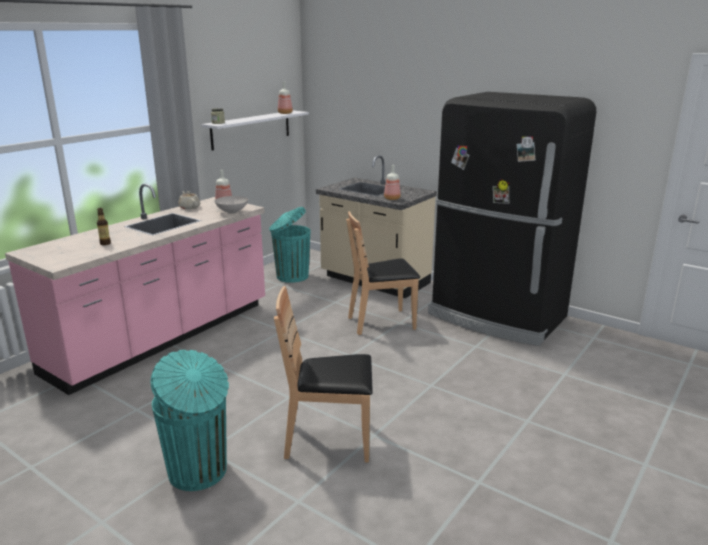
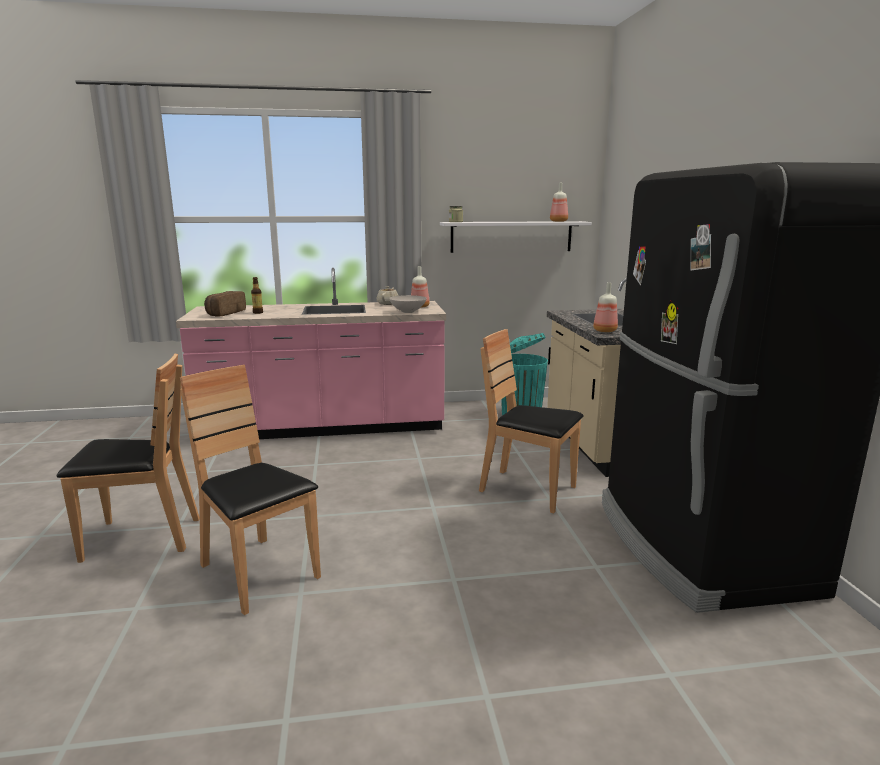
camera: 45 degrees right, 5 degrees down
(72, 252) = (224, 313): none -> bread
(199, 472) = (141, 538): turquoise trash can -> brown chair

